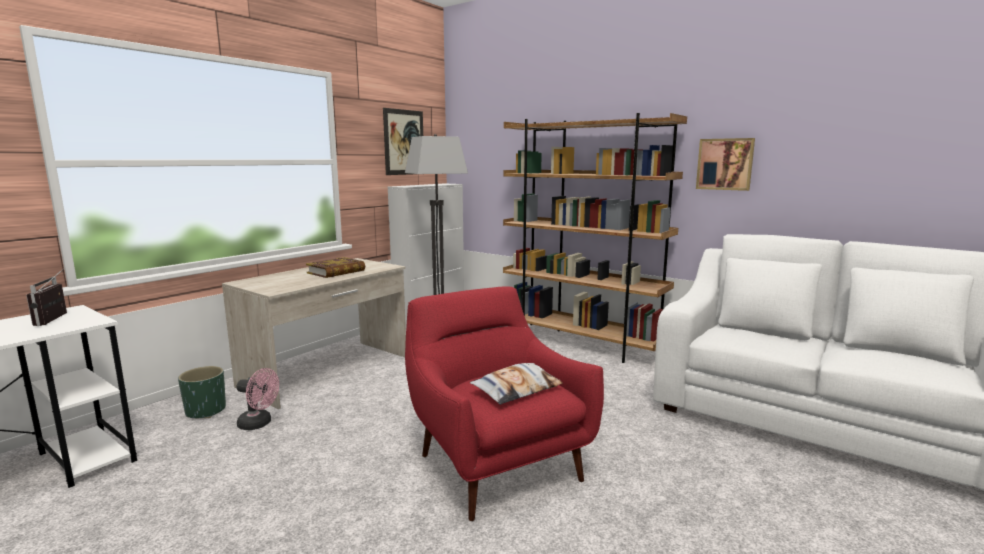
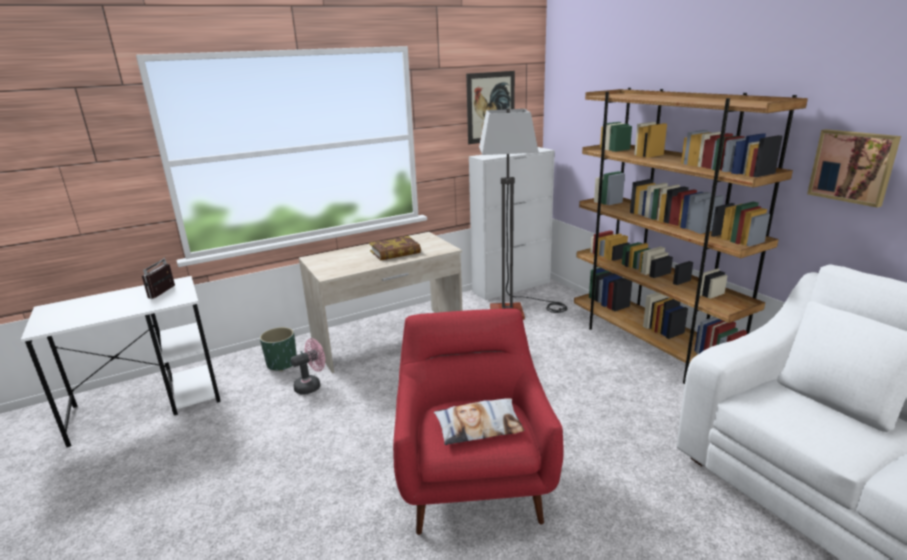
camera: 25 degrees right, 10 degrees up
(259, 424) = (311, 385): pink fan -> pink fan turned 75 degrees counterclockwise

